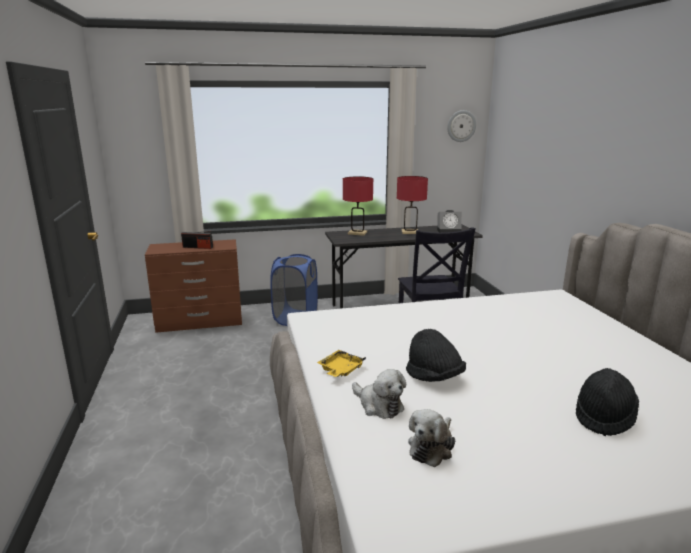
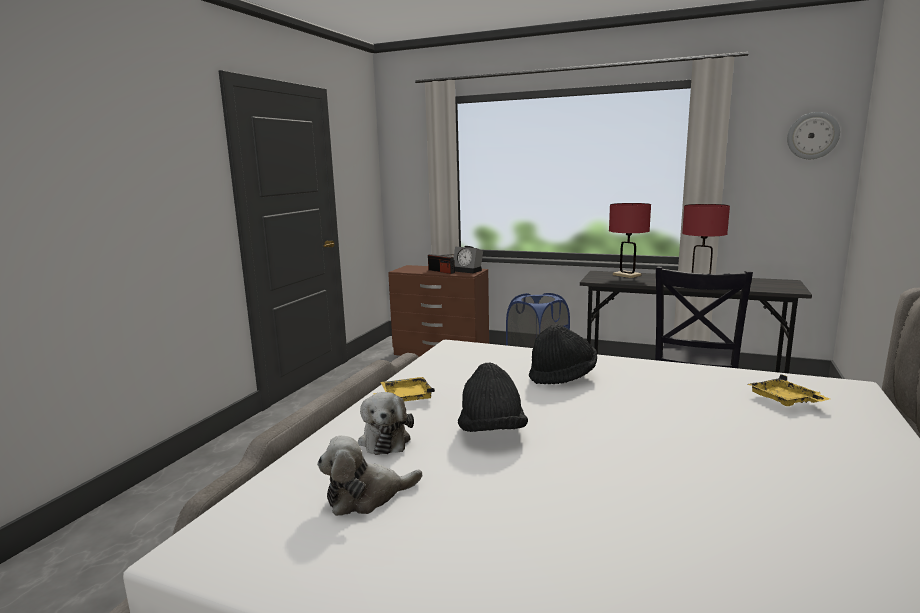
camera: 35 degrees right, 5 degrees down
(449, 231) = (763, 285): alarm clock -> alarm clock (468, 270)
(542, 311) = (785, 400): none -> yellow tray
(604, 417) = (659, 553): black hat -> black hat (562, 377)

